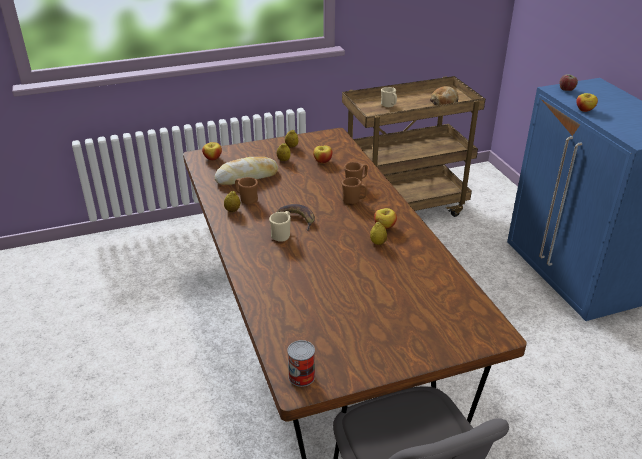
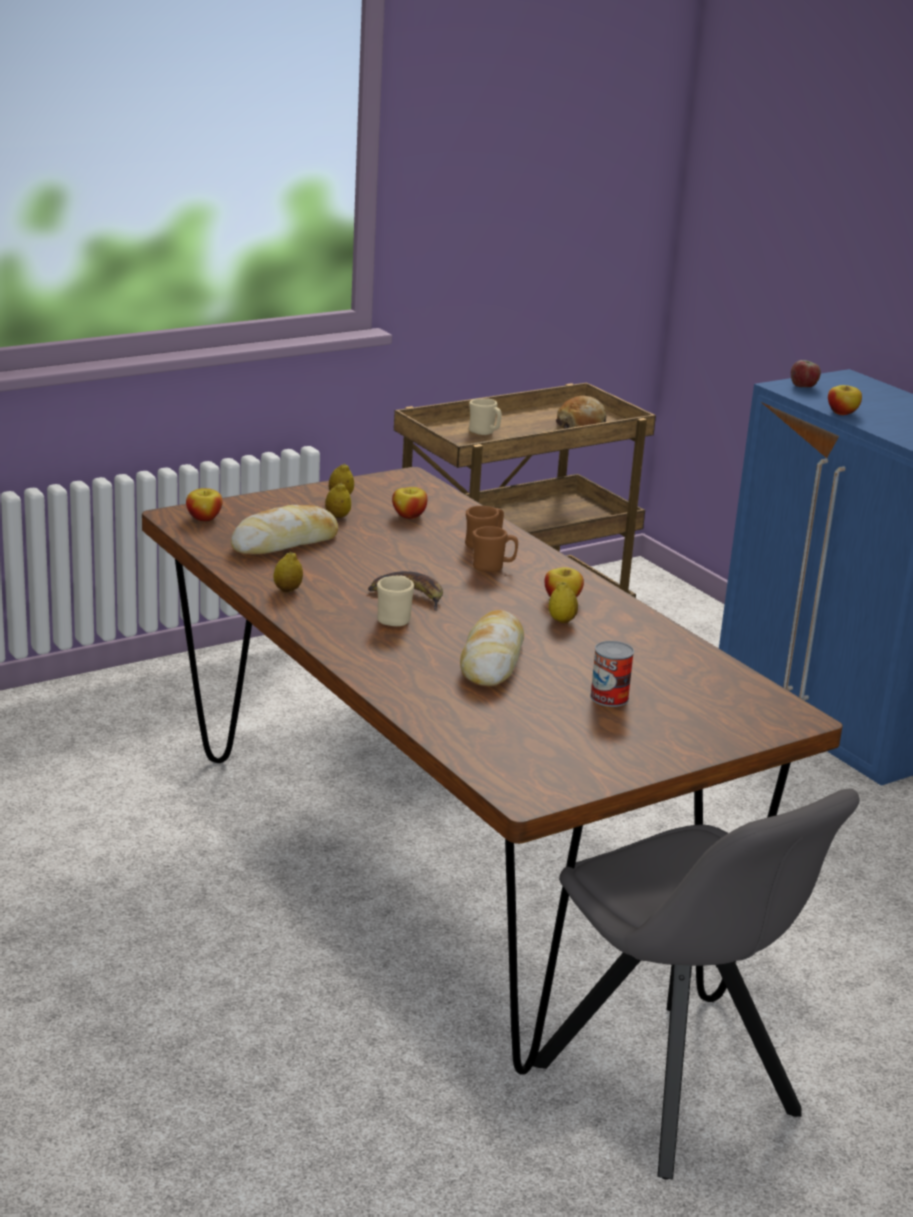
camera: 15 degrees left, 10 degrees down
(246, 199) = (303, 574): brown mug -> none
(301, 376) = (524, 783): can -> can (609, 697)
(324, 271) = (492, 660): none -> bread

